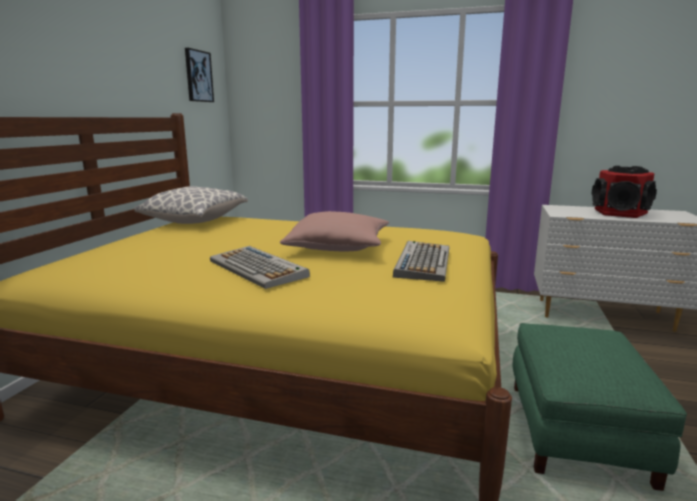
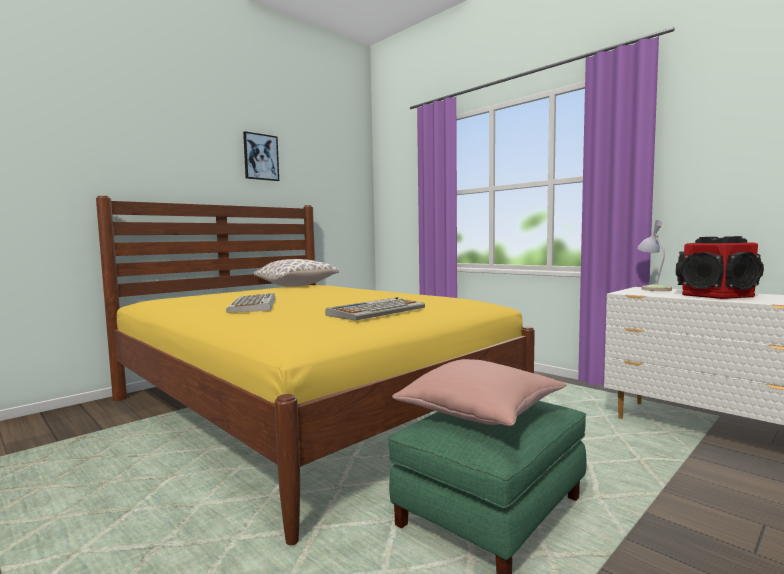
camera: 30 degrees right, 10 degrees down
(198, 76) = (340, 178): picture -> picture (260, 157)
(338, 247) = (342, 300): pink pillow -> pink pillow (480, 411)
(562, 207) = (652, 289): none -> table lamp

